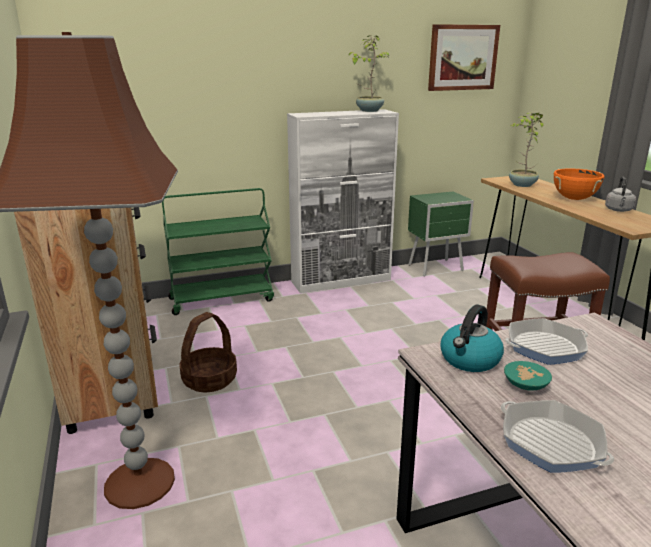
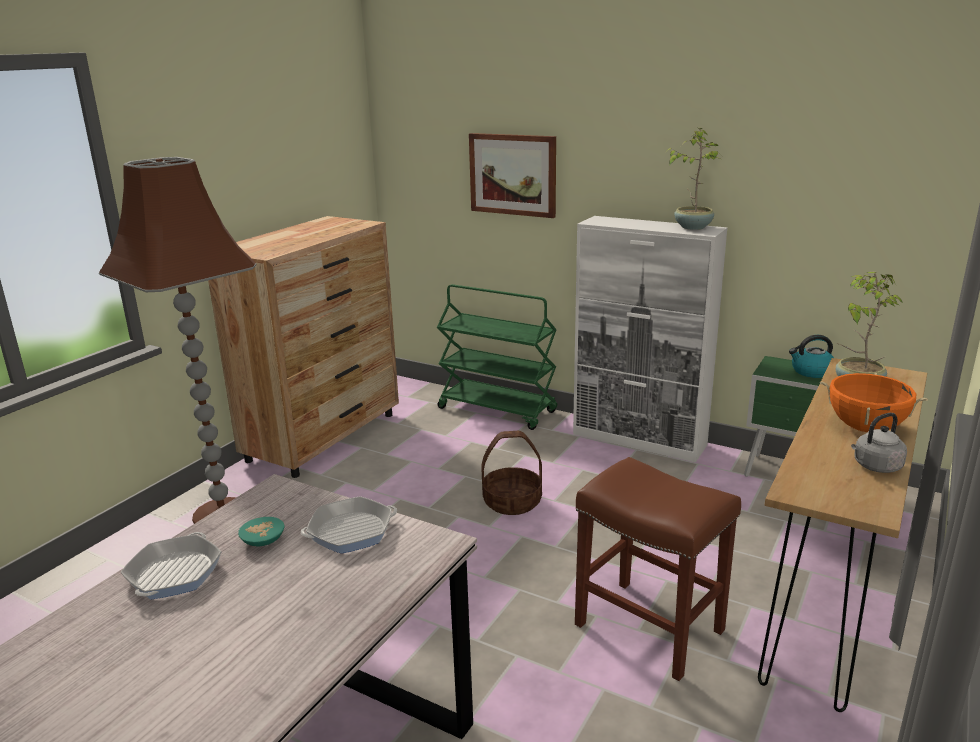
camera: 50 degrees right, 0 degrees up
(209, 380) = (369, 472): basket -> basket (512, 502)
(462, 57) = (874, 164): picture -> picture (513, 174)
(470, 360) = (284, 506): kettle -> kettle (811, 372)
(545, 347) = (351, 531): frying pan -> frying pan turned 60 degrees counterclockwise

